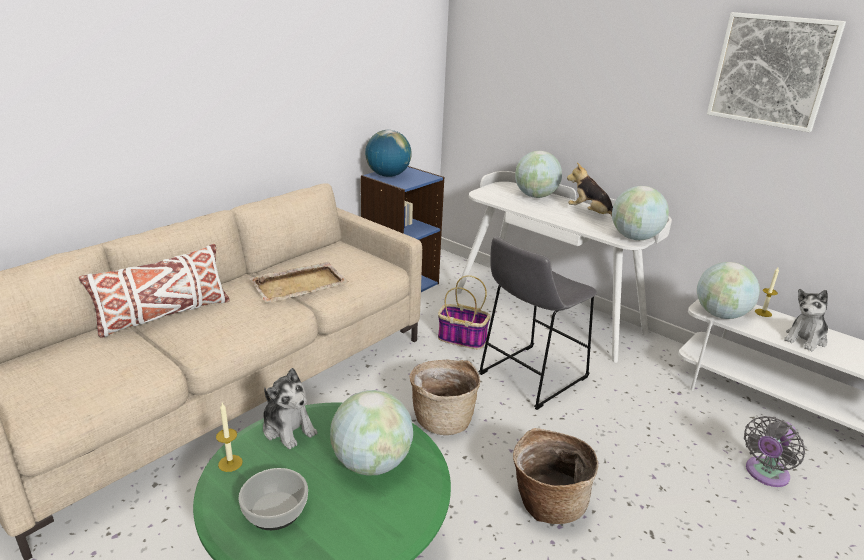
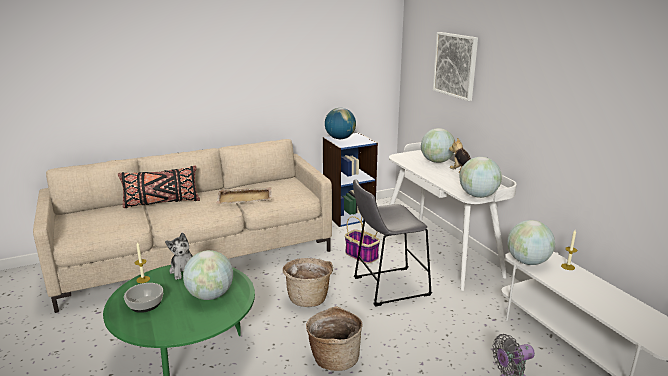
camera: 25 degrees right, 5 degrees down
(164, 315) = (161, 202): white pillow -> black pillow
(771, 71) = (576, 75): picture -> picture (455, 65)
(805, 339) = (583, 289): plush toy -> none

